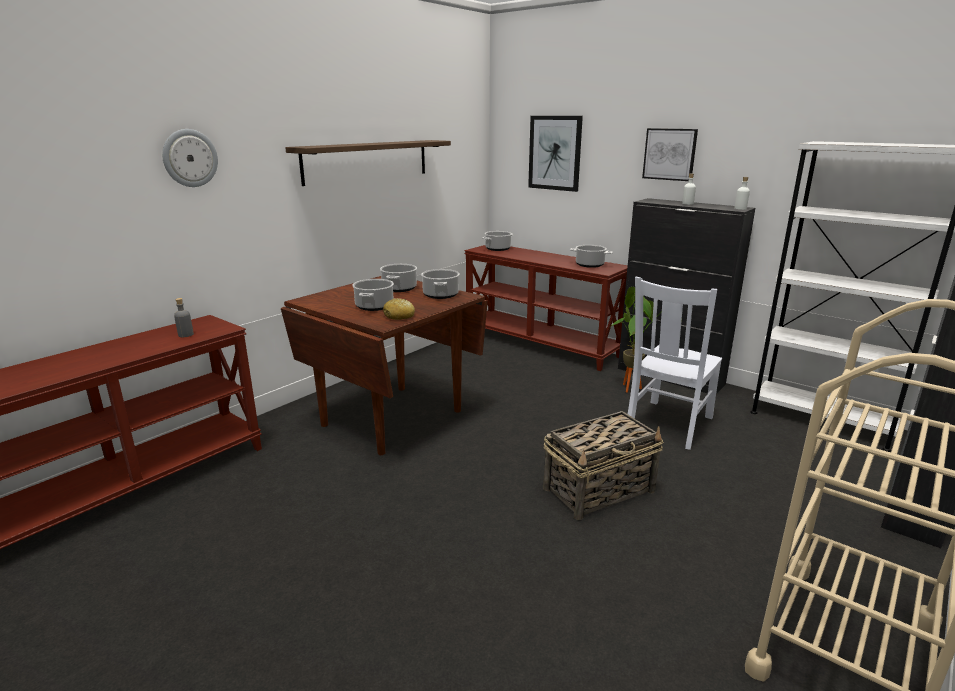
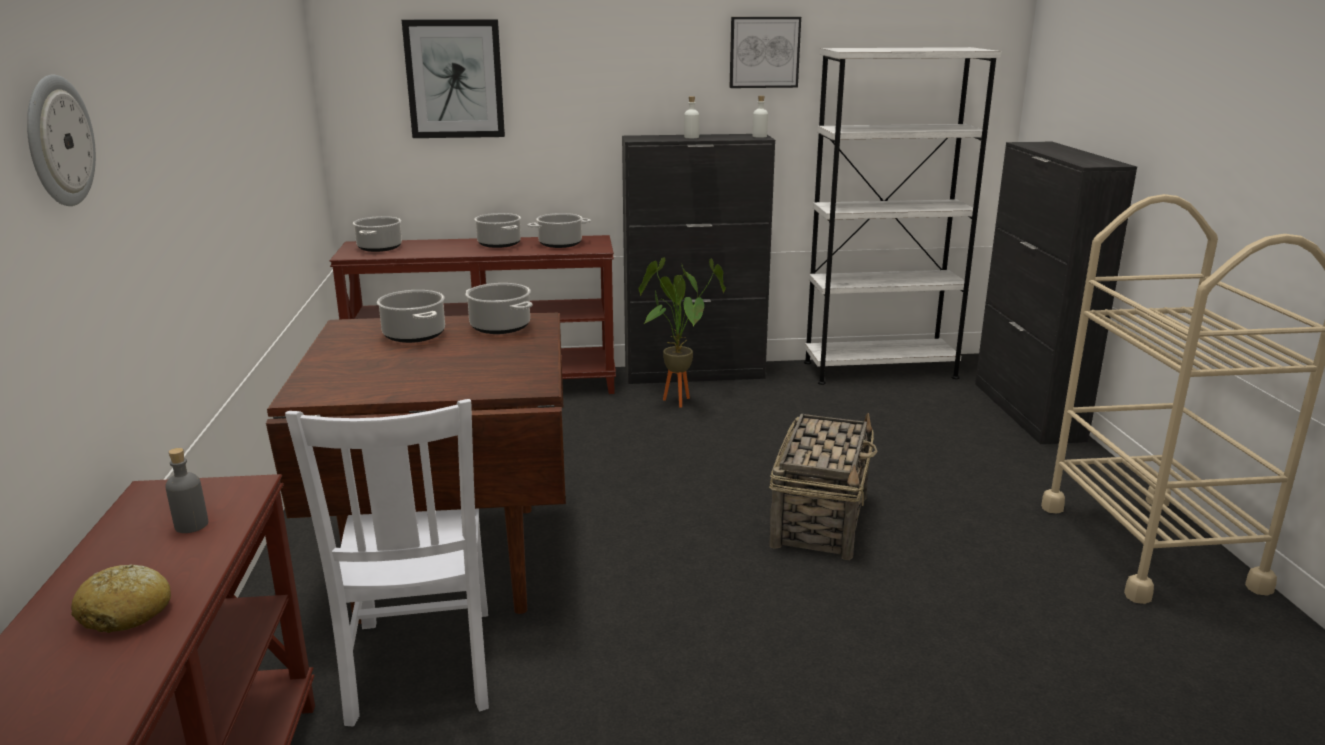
camera: 45 degrees left, 0 degrees up
(367, 161) = (229, 116): shelf -> none
(374, 306) = (450, 369): cooking pot -> cooking pot (499, 244)
(399, 316) = (523, 369): bread -> bread (126, 613)
(668, 425) = (773, 426): white chair -> white chair (420, 669)
(669, 154) = (644, 72): picture -> picture (764, 52)

